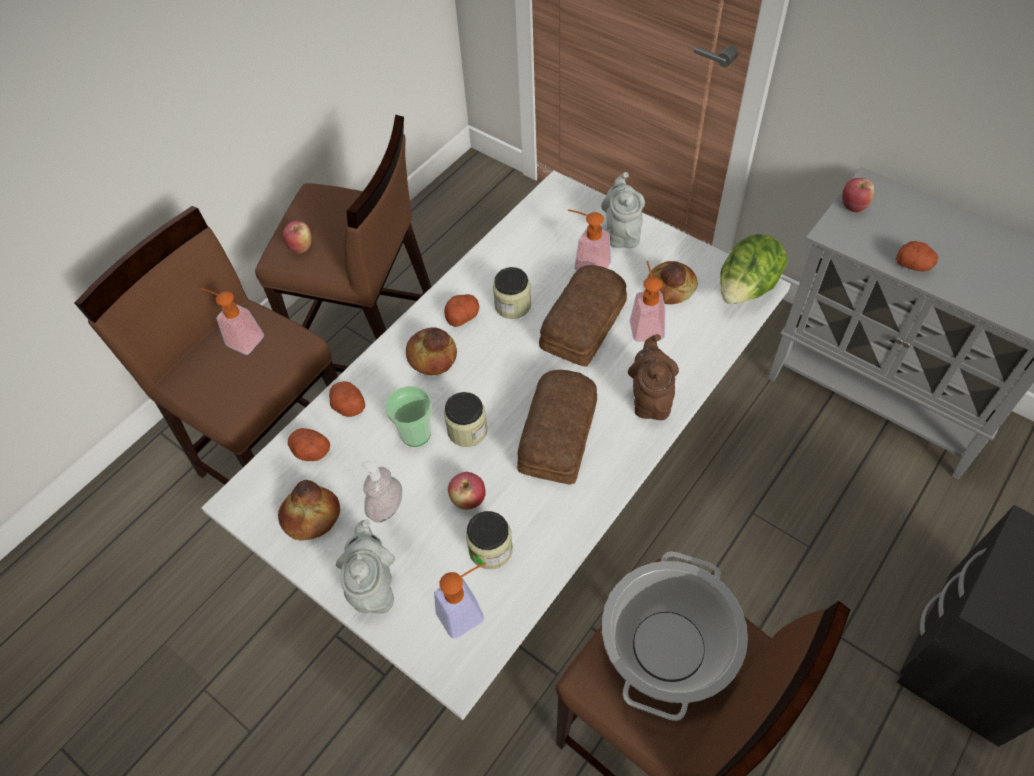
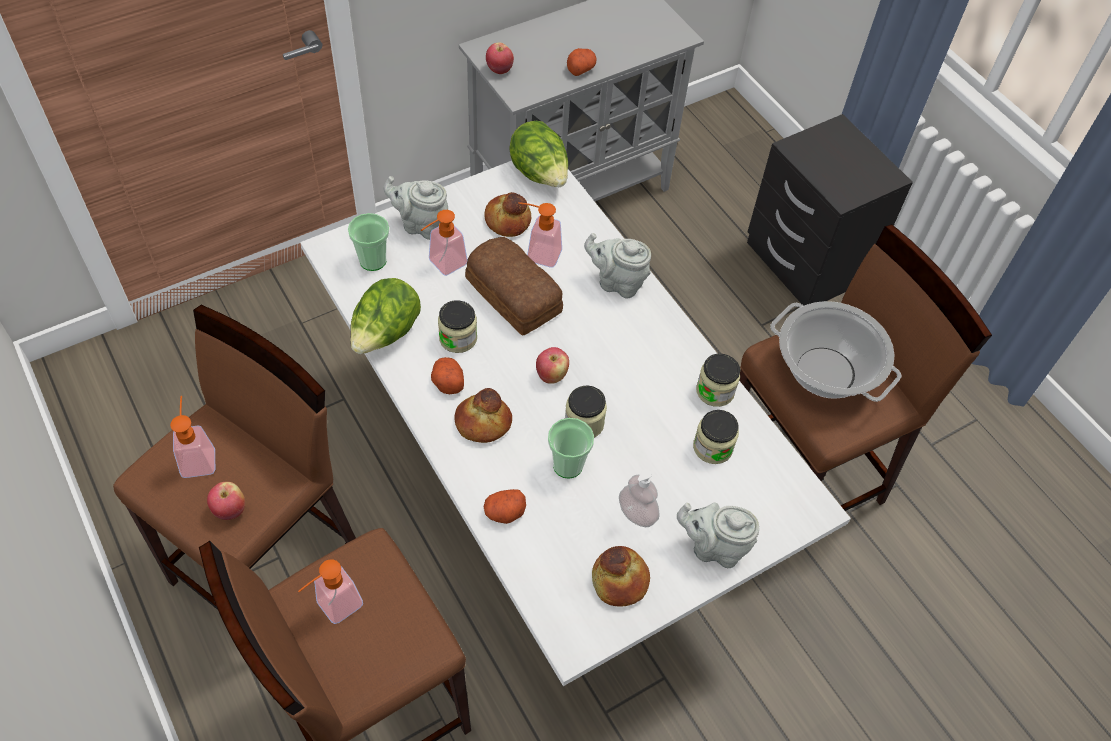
camera: 75 degrees left, 0 degrees up
(310, 451) = (543, 561): potato -> none
(467, 611) = (763, 483): soap dispenser -> soap dispenser (198, 456)
(468, 500) = (657, 447): apple -> apple (551, 375)
(490, 258) = (386, 334): none -> lettuce
(560, 435) = (623, 357): bread -> none
(562, 219) = (373, 260): none -> cup
(562, 530) = (715, 391): none -> jar
(650, 399) = (617, 282): brown teapot -> grey teapot

